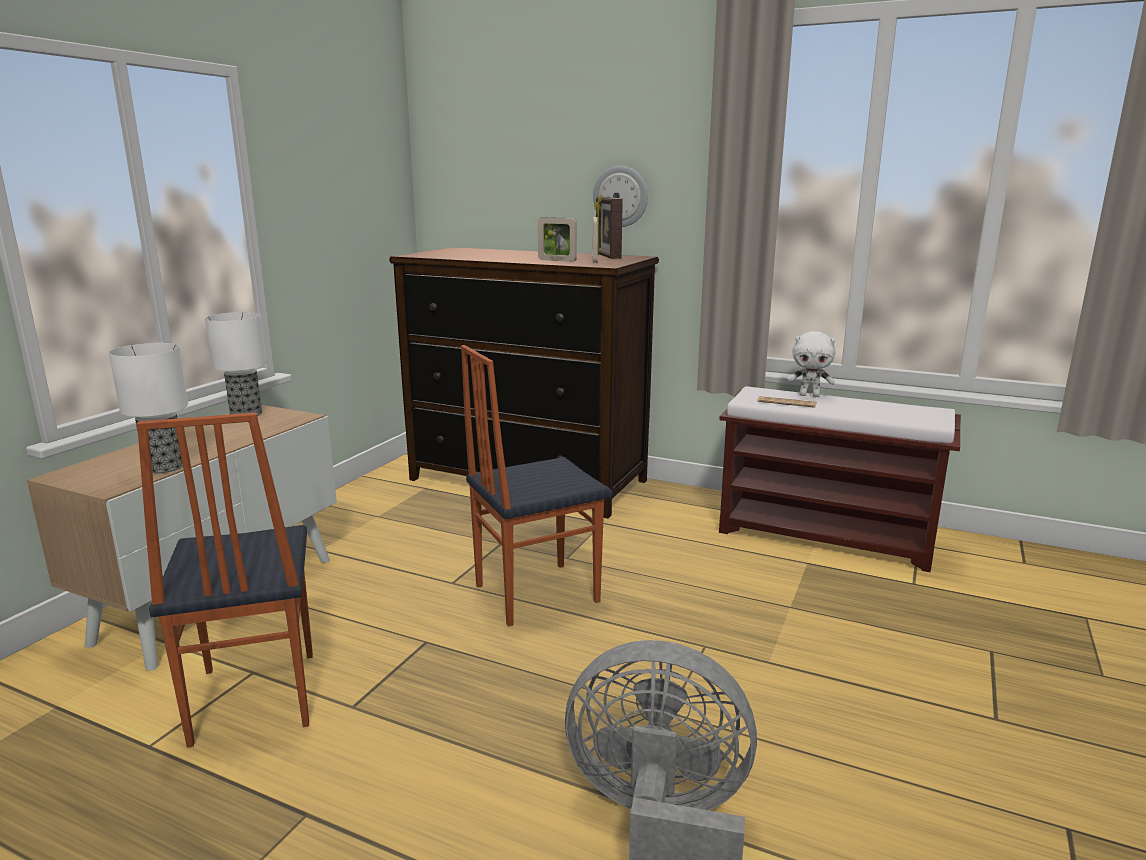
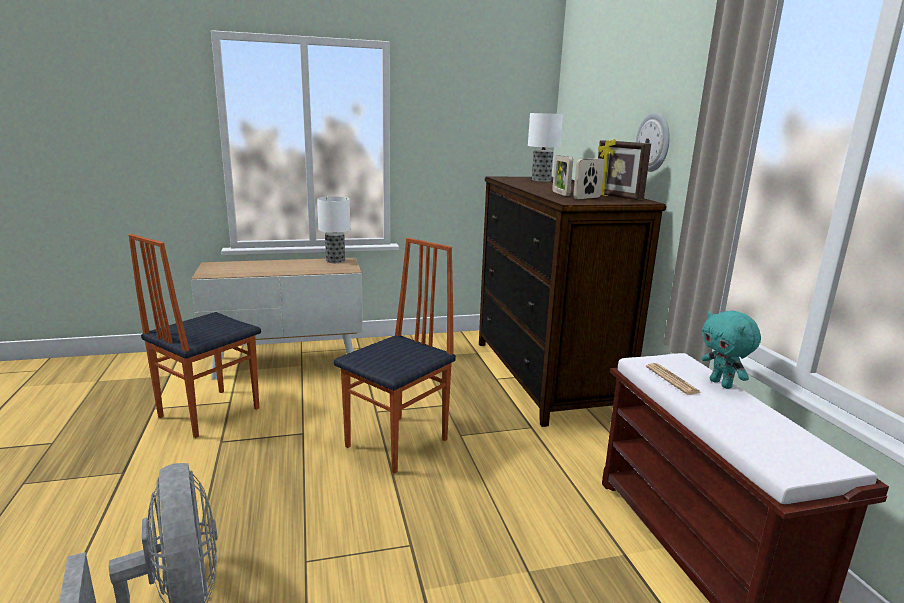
camera: 50 degrees right, 0 degrees up
(163, 467) = (241, 273): table lamp -> table lamp (540, 180)
(534, 593) = (399, 443): chair -> chair turned 105 degrees clockwise
(607, 257) = (617, 197): picture frame -> picture frame turned 75 degrees counterclockwise
(809, 395) = (721, 384): white plush toy -> turquoise plush toy

